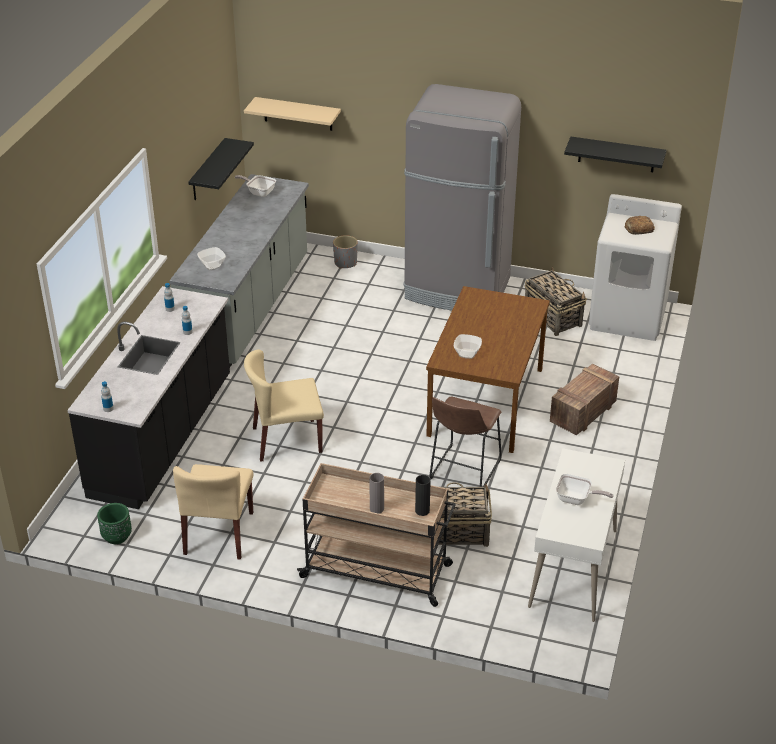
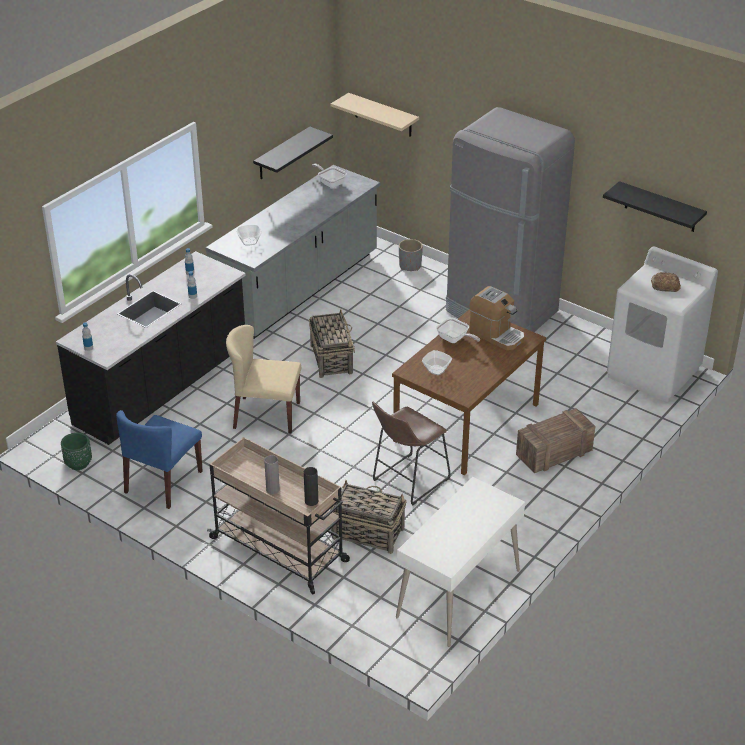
camera: 20 degrees right, 0 degrees up
(219, 533) = (163, 482): beige chair -> blue chair
(503, 308) = (496, 335): none -> coffee machine
(552, 317) = (578, 357): basket -> basket (331, 359)
(576, 499) = (456, 526): frying pan -> frying pan (454, 339)

